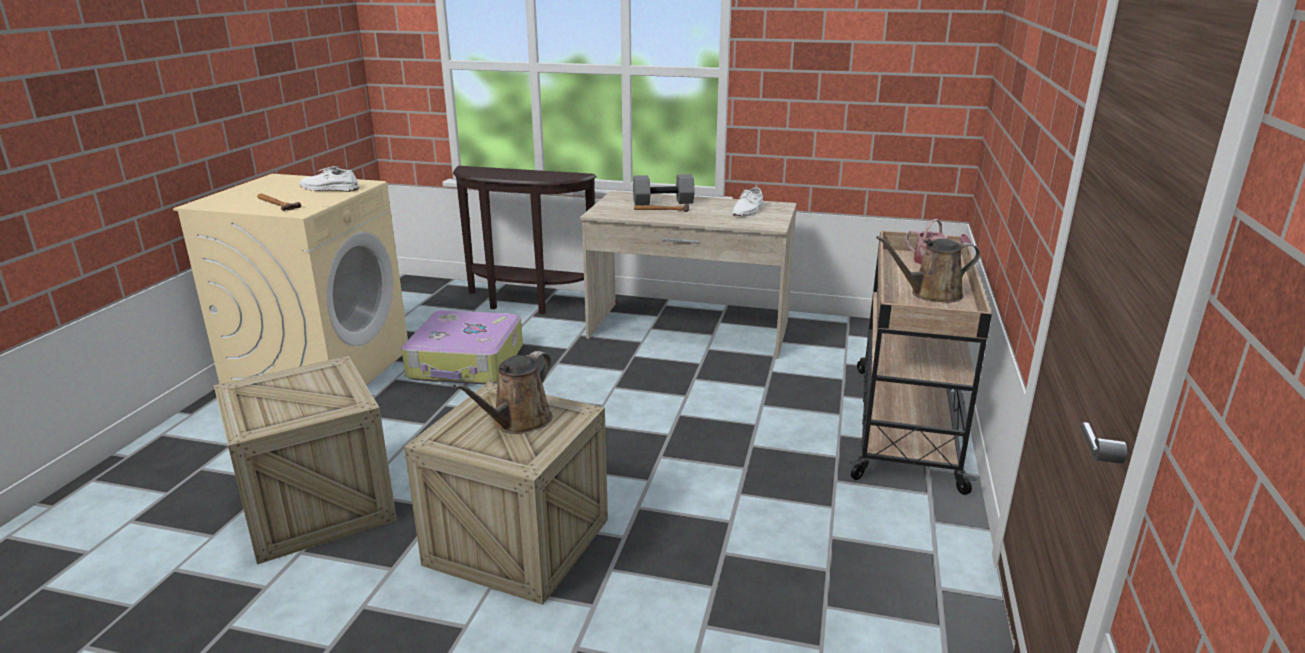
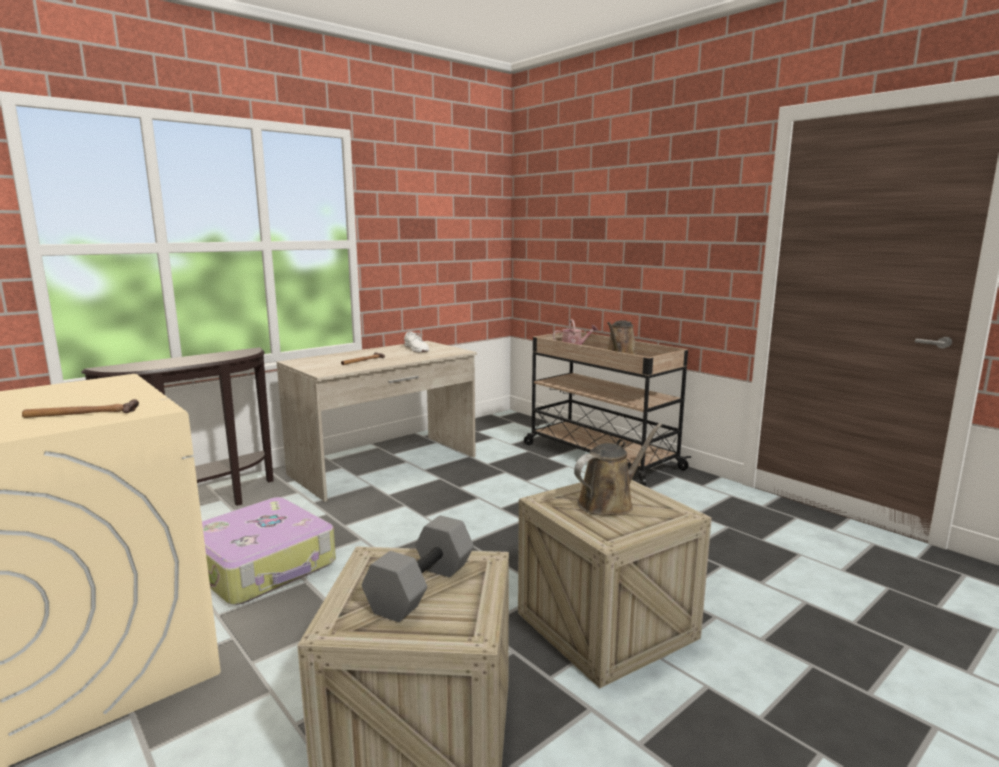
camera: 55 degrees left, 10 degrees down
(329, 188) = (90, 391): white shoe -> none
(518, 422) = (609, 502): brown watering can -> brown watering can turned 105 degrees counterclockwise
(663, 202) = (346, 357): grey dumbbell -> grey dumbbell (420, 587)

